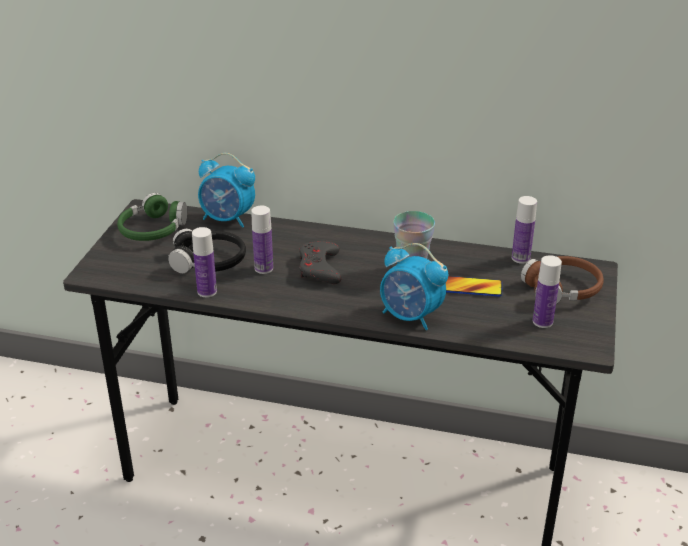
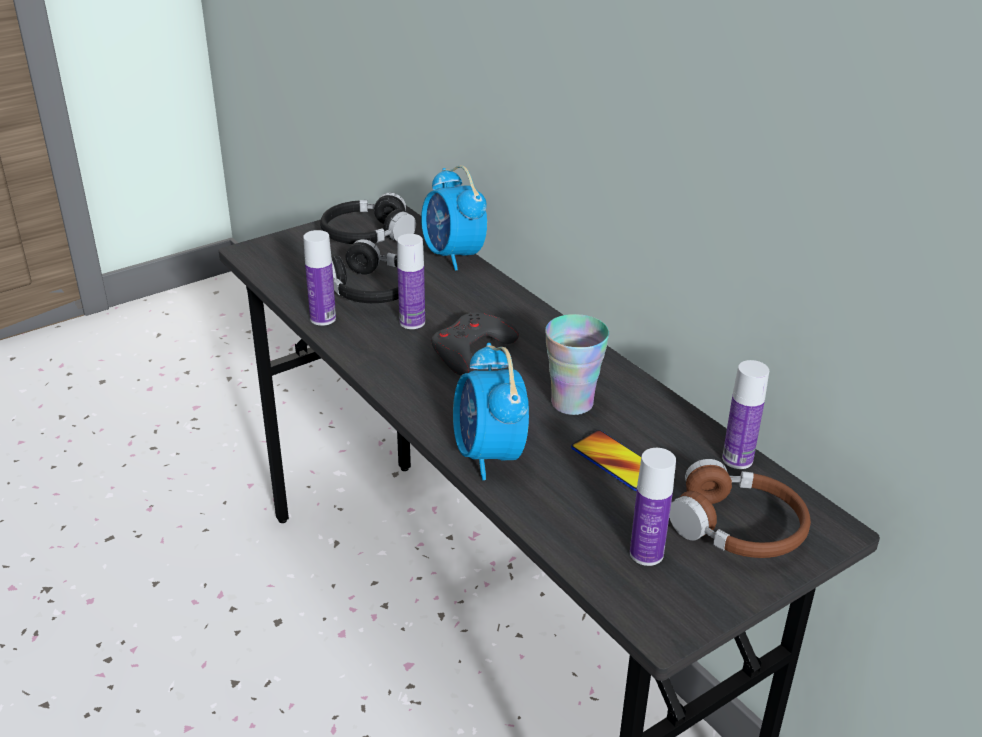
camera: 40 degrees right, 0 degrees up
(153, 230) = (367, 235): green headphones -> black headphones

